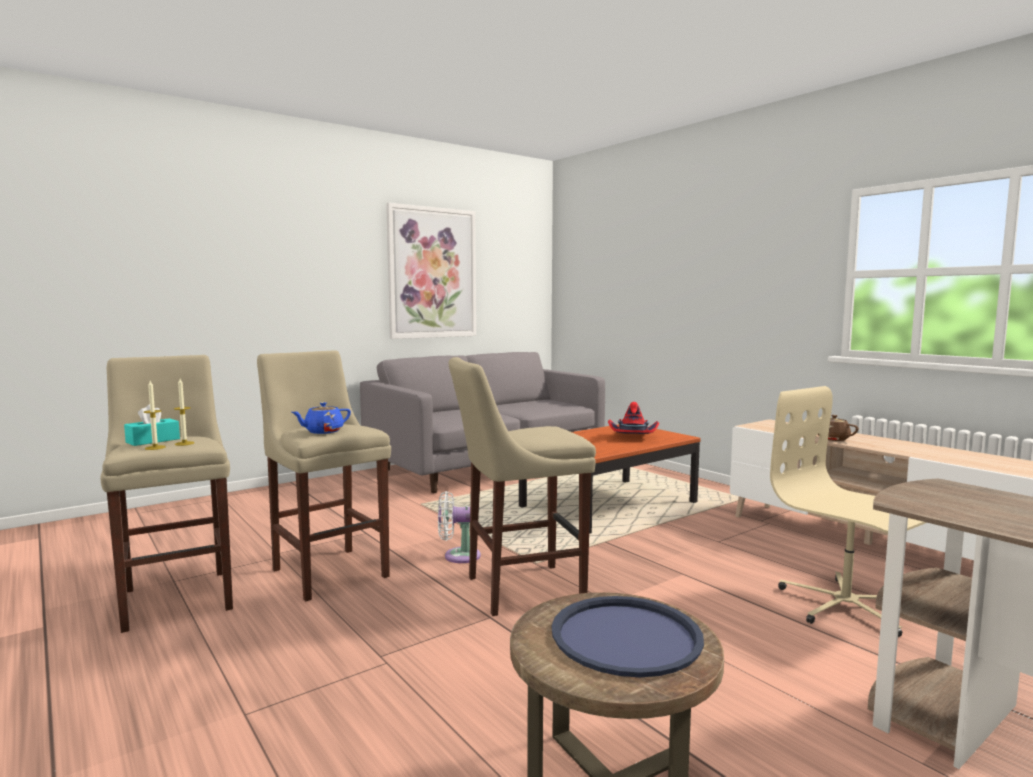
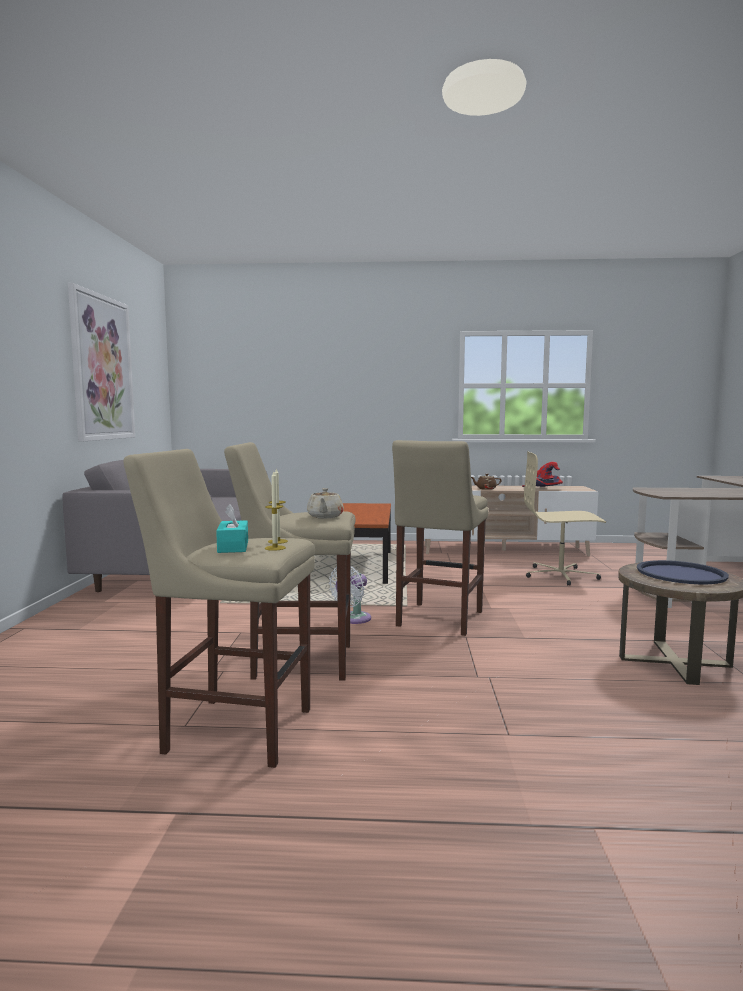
camera: 50 degrees left, 0 degrees up
(323, 431) = (325, 517): blue teapot -> beige teapot
(632, 436) = (356, 509): red hat -> red hat (542, 489)

